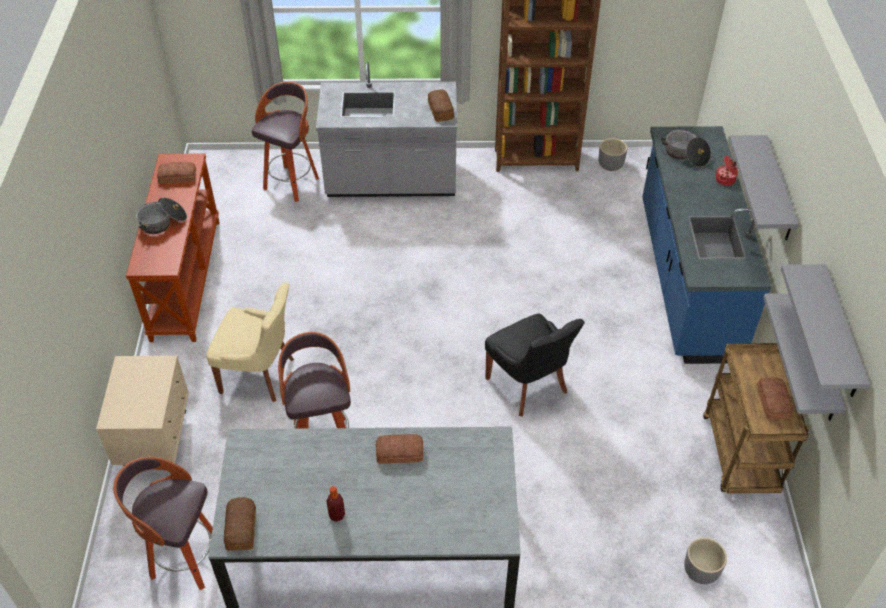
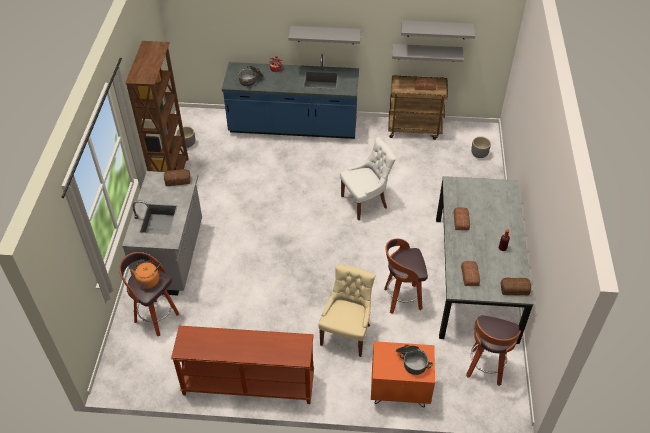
camera: 85 degrees left, 0 degrees up
(156, 441) = (399, 391): beige nightstand -> orange nightstand
(163, 222) = (256, 347): cooking pot -> cooking pot (412, 361)
(178, 177) = (204, 341): bread -> bread (470, 275)
(284, 124) = (149, 280): none -> orange kettle
(528, 386) = (365, 202): black chair -> white chair

